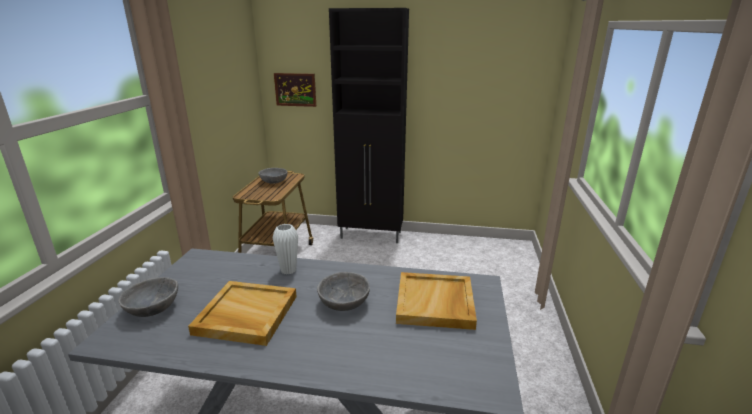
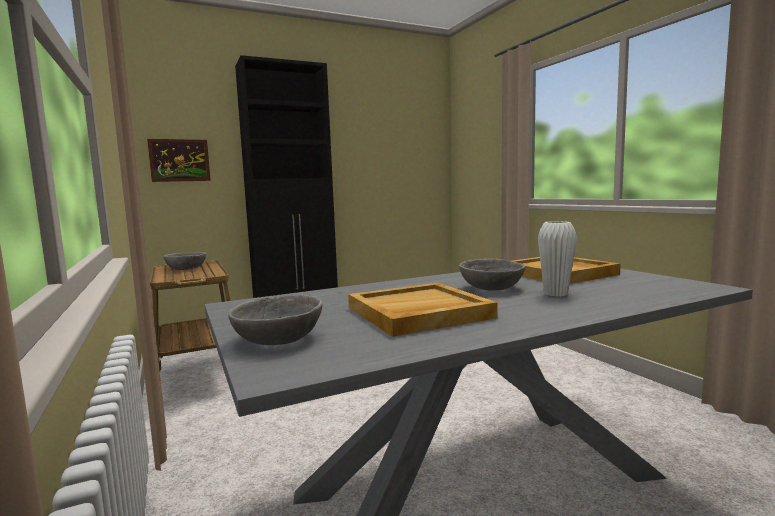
camera: 35 degrees left, 15 degrees down
(288, 270) = (382, 288): white vase -> white vase (555, 294)

